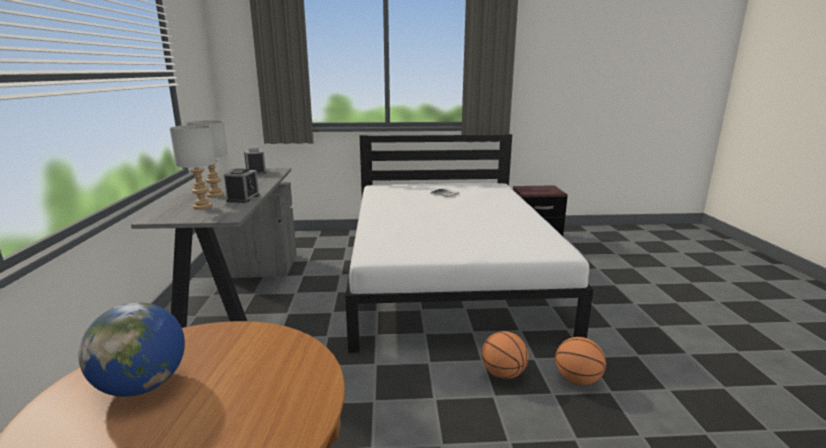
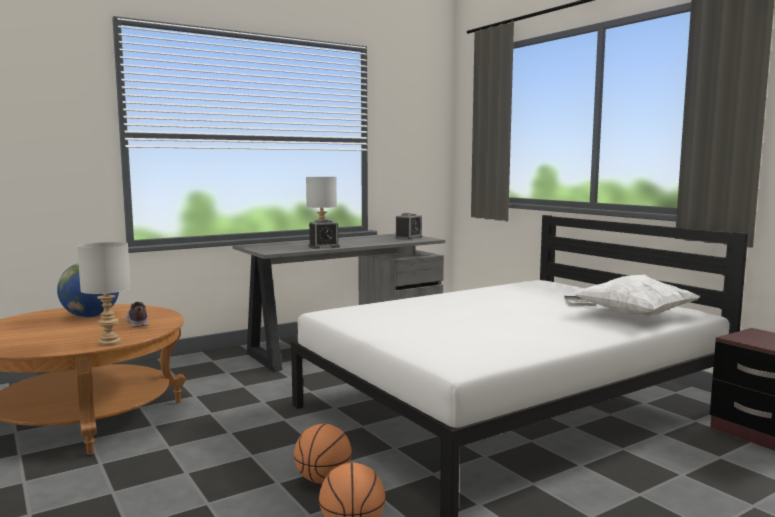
camera: 60 degrees right, 10 degrees down
(202, 207) = (288, 245): grey table lamp -> grey table lamp (108, 343)
(240, 352) = (137, 322): none -> shoe
(492, 193) = (634, 316): none -> white pillow

